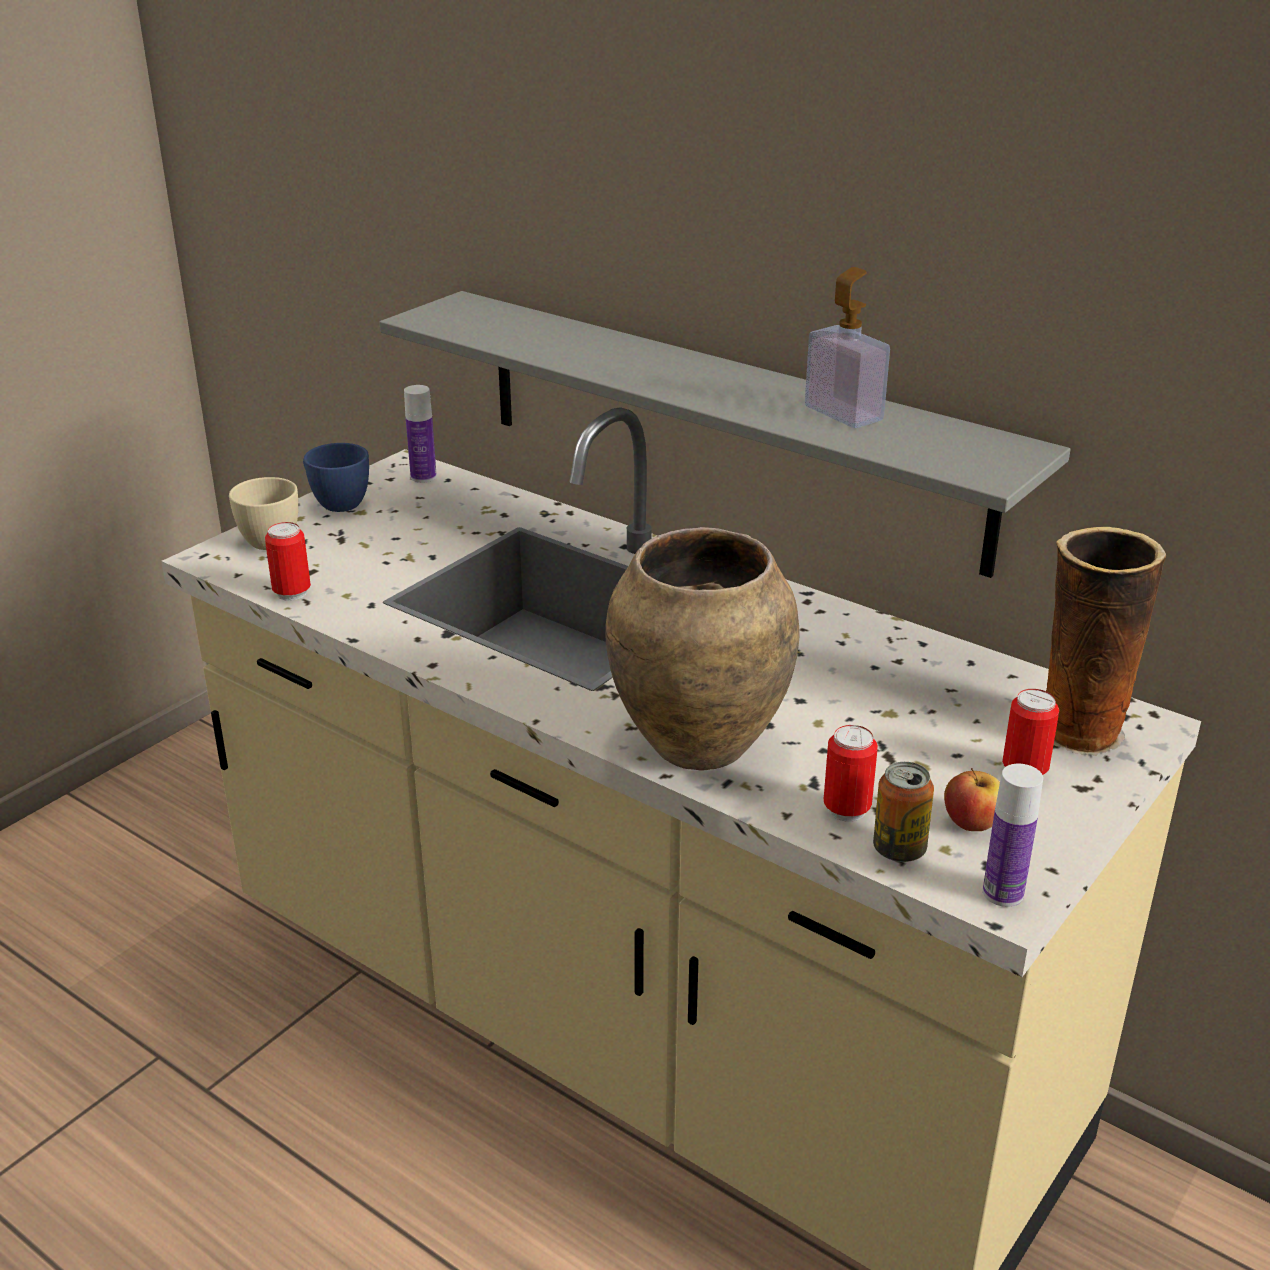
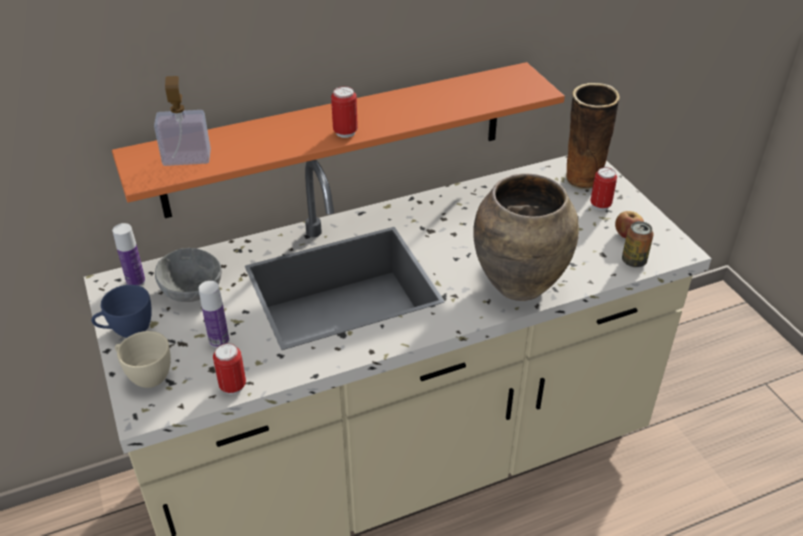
camera: 60 degrees left, 10 degrees up
(441, 512) = (193, 289): none -> grey bowl
(726, 426) = (336, 139): grey shelf -> orange shelf
(843, 413) = (439, 97): soap dispenser -> soap dispenser (187, 158)
(846, 810) = (598, 263): can -> can (345, 132)
(1003, 893) = (676, 248): bottle -> bottle (219, 341)

